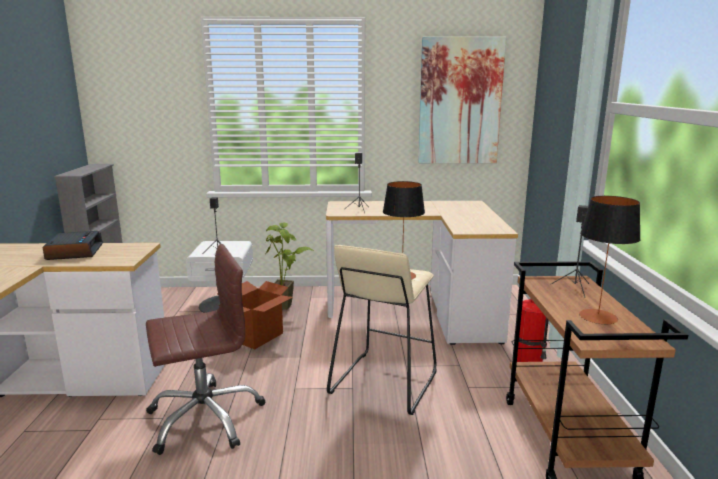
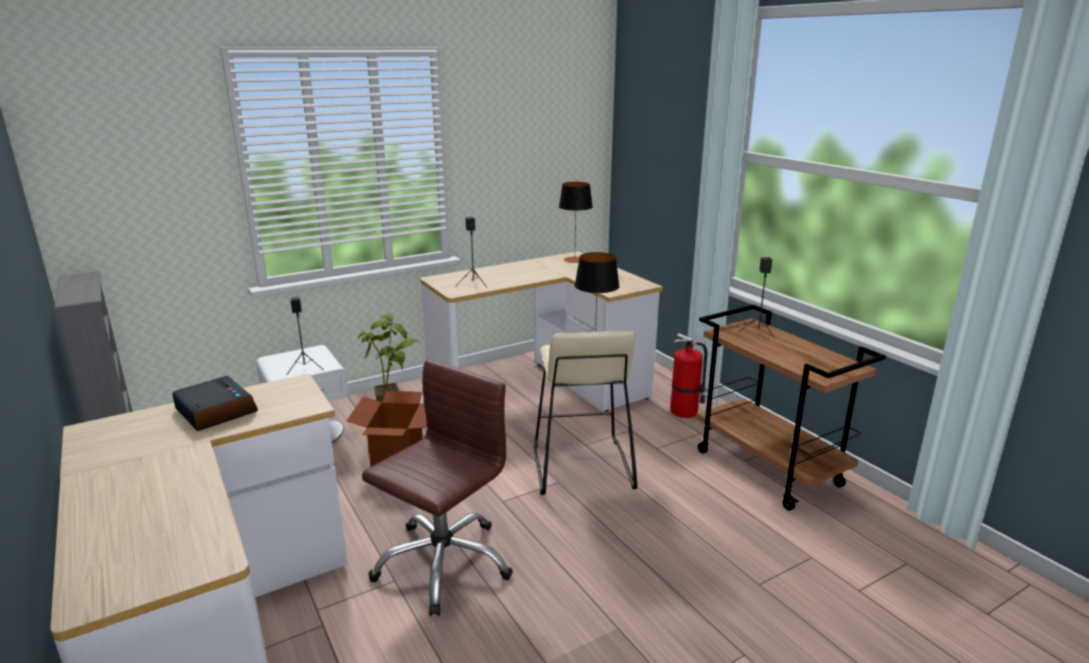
camera: 30 degrees left, 5 degrees up
(460, 101) = (543, 143): picture -> none
(598, 317) = (803, 355): table lamp -> table lamp (574, 260)

